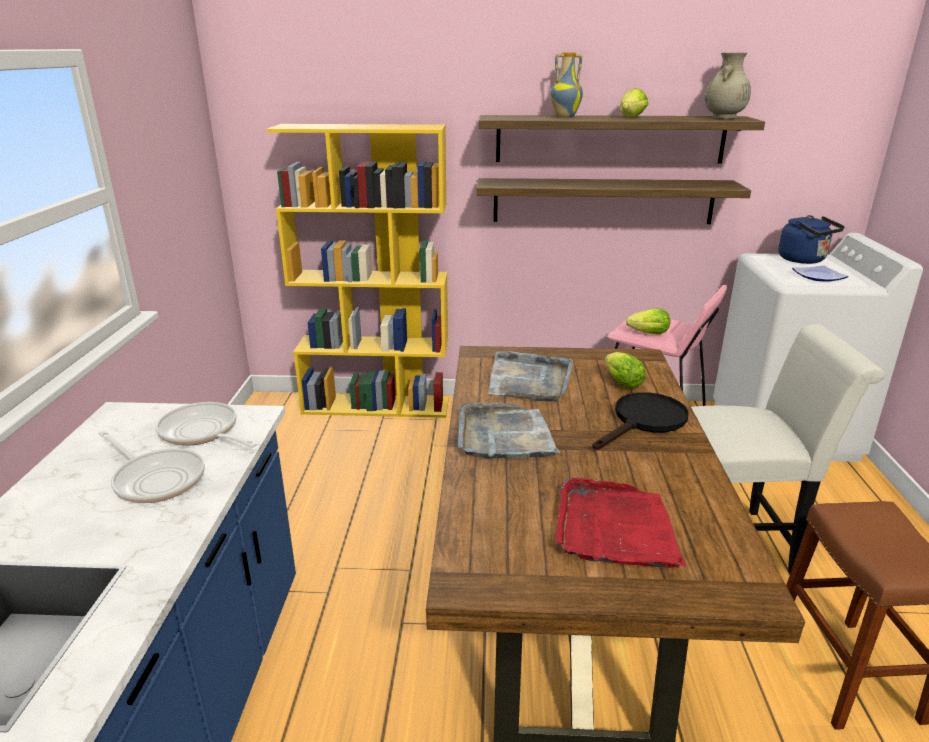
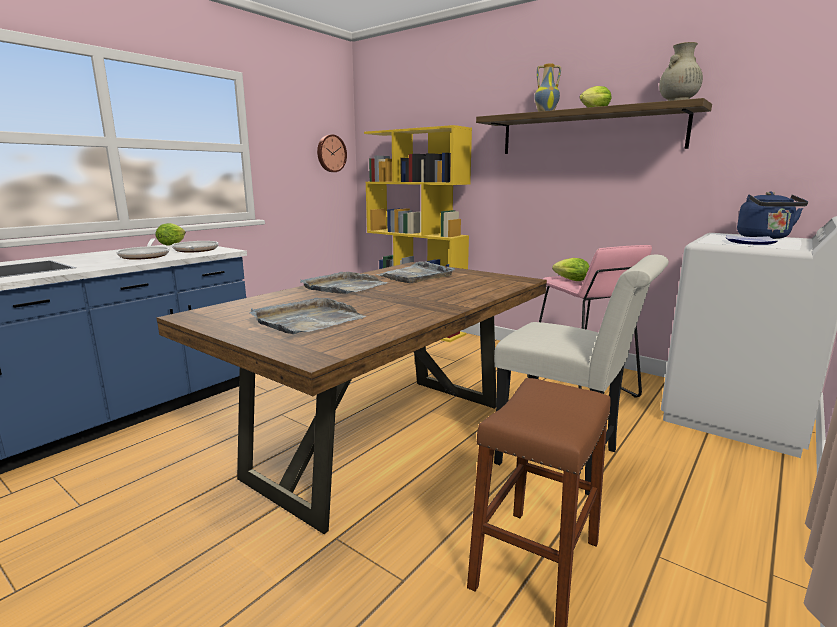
camera: 35 degrees right, 10 degrees down
(195, 162) = (330, 153): none -> wall clock
(603, 201) = (582, 183): shelf -> none
(614, 528) = (307, 320): red tray -> grey tray
(620, 382) = (474, 284): lettuce -> lettuce (173, 244)
(644, 421) = (444, 297): black frying pan -> none

